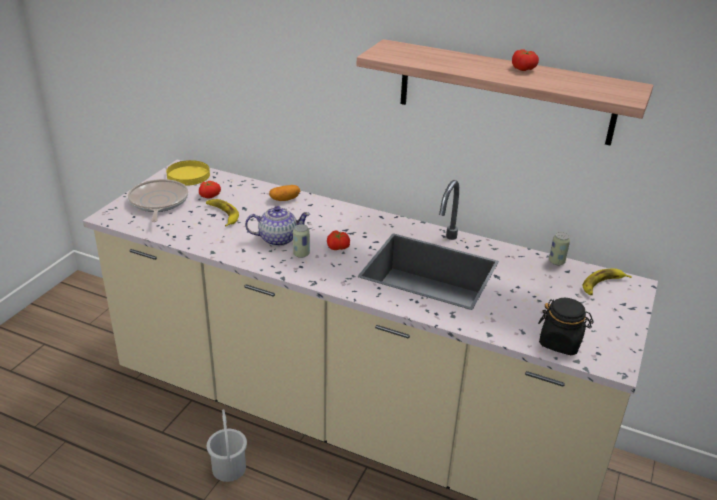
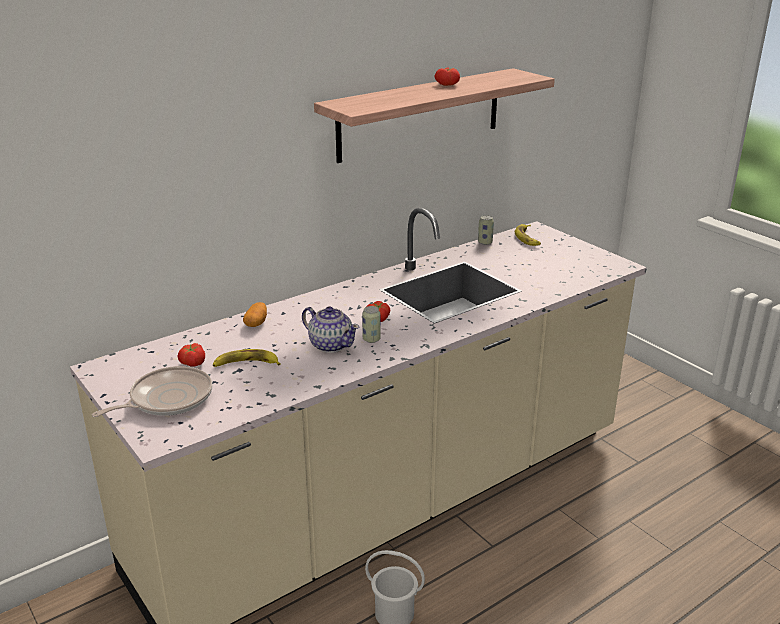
camera: 60 degrees left, 5 degrees down
(158, 202) = (167, 399): frying pan -> frying pan turned 120 degrees clockwise
(188, 175) = (125, 366): yellow plate -> none
(277, 239) = (331, 345): teapot -> teapot turned 105 degrees clockwise
(560, 342) = (585, 273): black jar -> none

